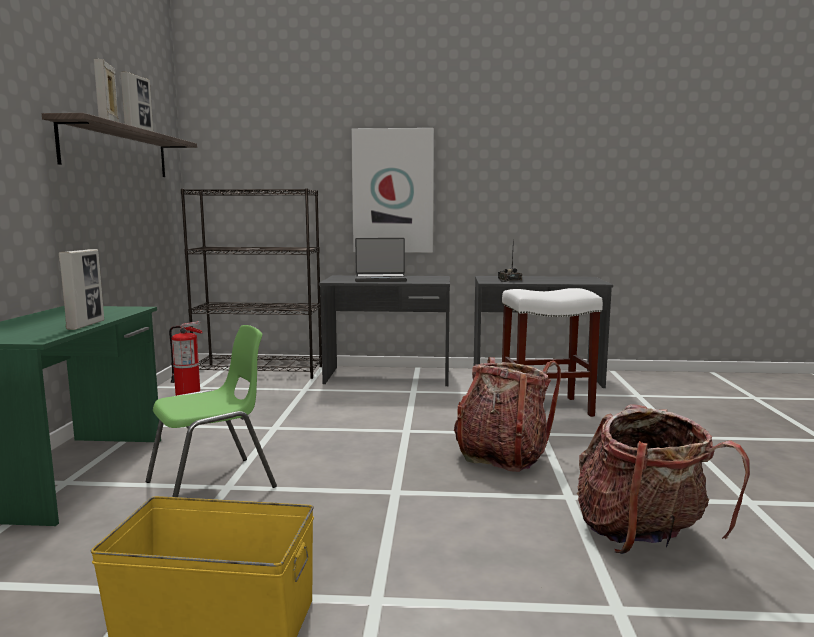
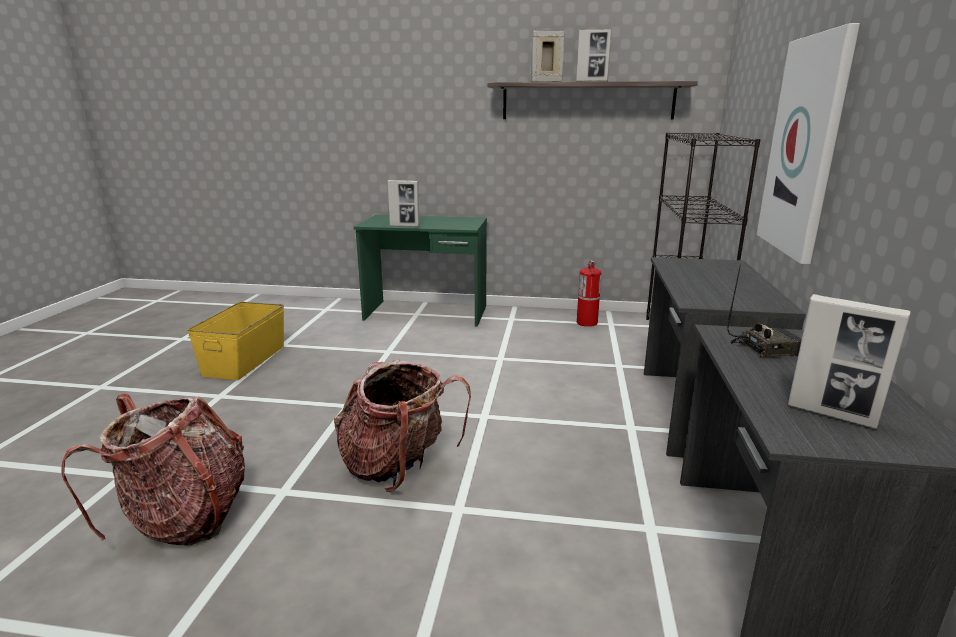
camera: 95 degrees right, 10 degrees up
(213, 485) = (393, 347): green chair -> none
(380, 279) = (705, 277): laptop -> none
(544, 408) = (569, 535): white stool -> none
(573, 280) = (831, 414): none -> picture frame

